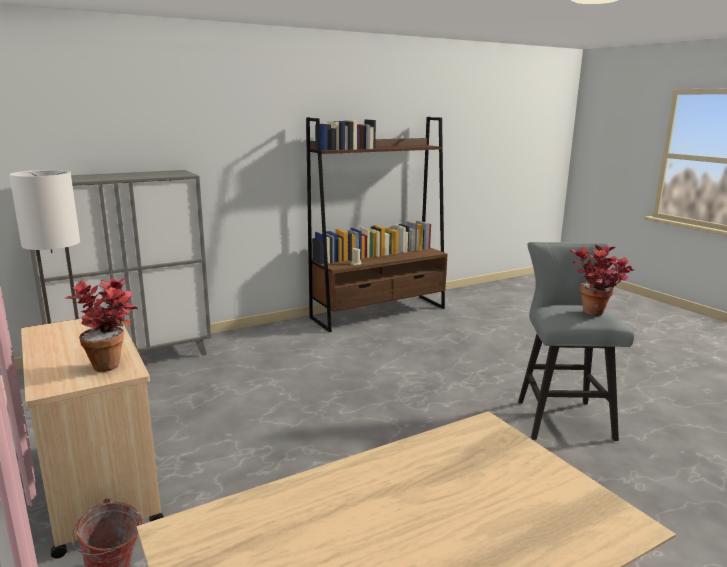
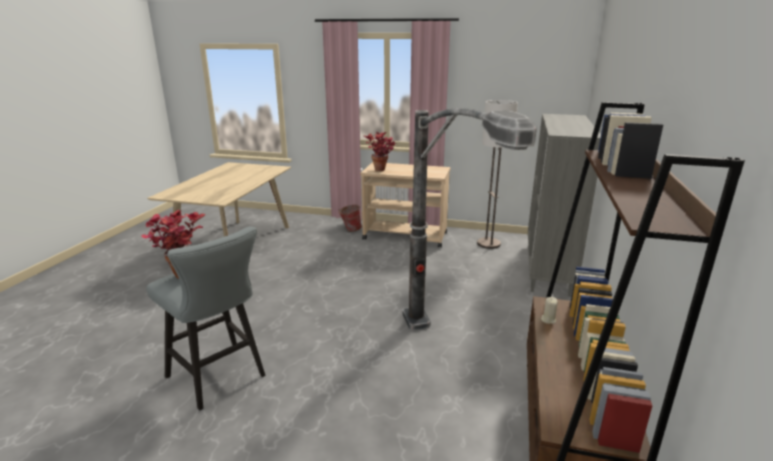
camera: 135 degrees right, 5 degrees up
(384, 350) = (442, 371): none -> floor lamp

